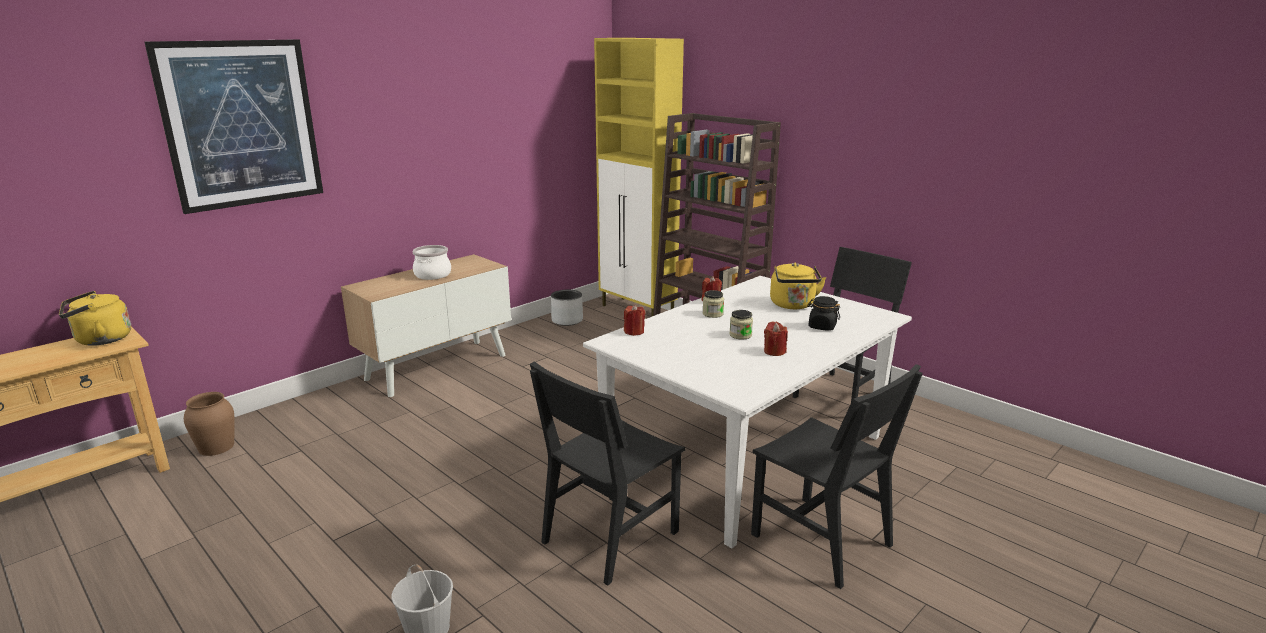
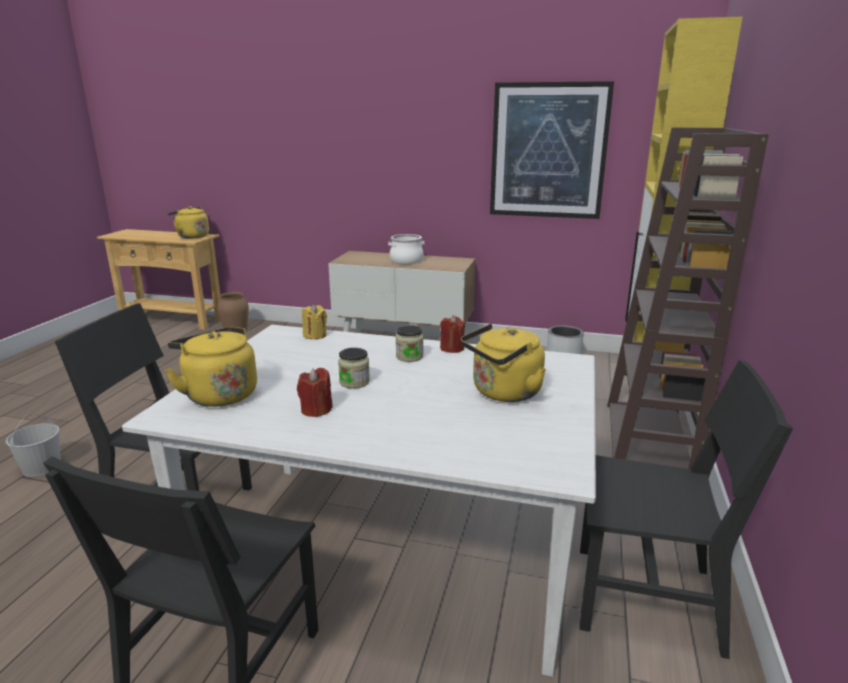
camera: 60 degrees right, 0 degrees up
(241, 124) = (295, 108): picture -> picture (548, 151)
(634, 332) = (315, 335): red candle -> yellow candle
(720, 375) = (219, 394): none -> yellow kettle
(822, 326) = (442, 425): black jar -> none

